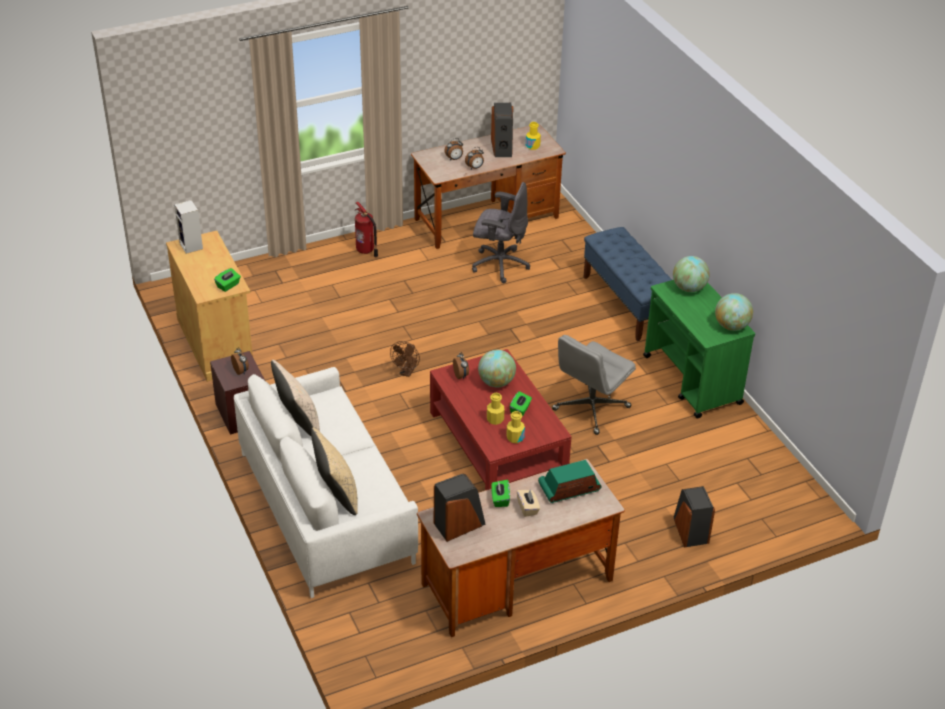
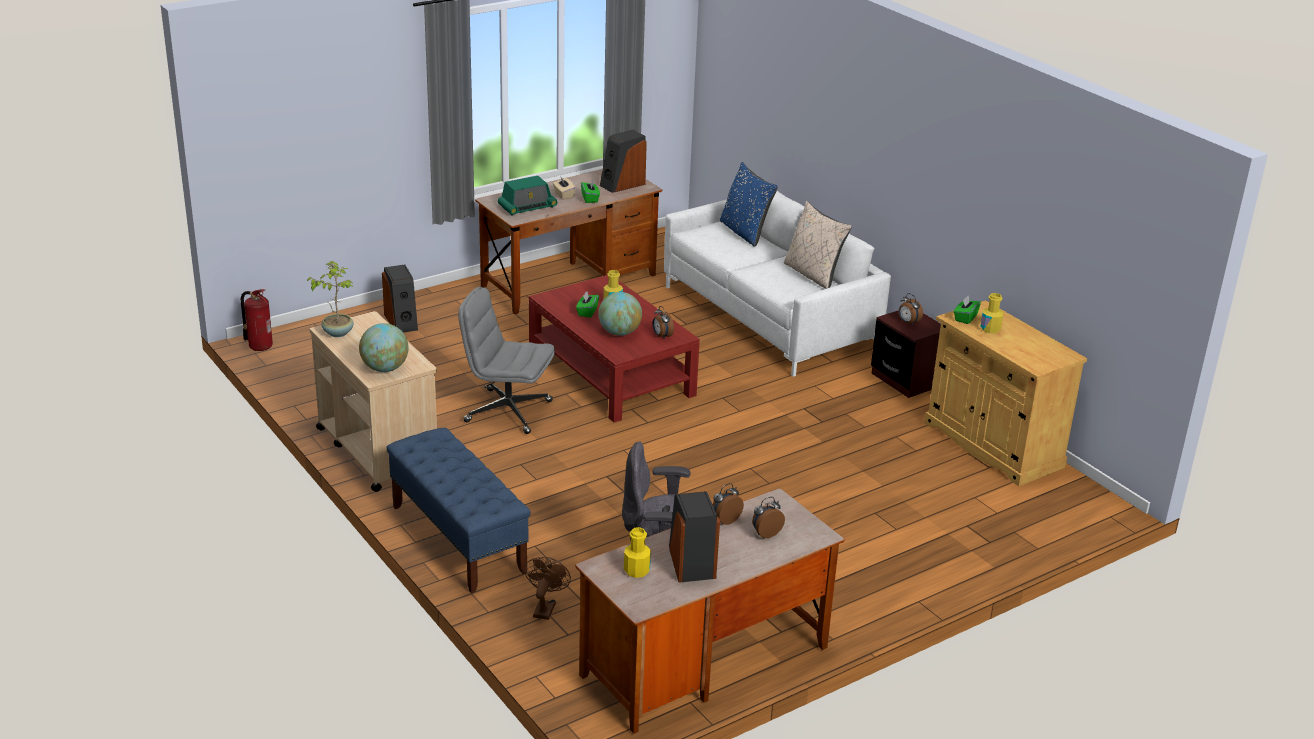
camera: 170 degrees right, 10 degrees down
(192, 246) = (1049, 355): speaker -> none
(337, 494) = (744, 232): beige pillow -> blue pillow
(365, 250) = (876, 585): fire extinguisher -> fire extinguisher (259, 346)
(406, 372) = (740, 432): brown fan -> brown fan (545, 607)
(515, 438) = (588, 291): yellow bottle -> yellow bottle (990, 329)
(591, 409) = (507, 411): grey office chair -> grey office chair turned 105 degrees counterclockwise
(692, 380) = (377, 449): green cart -> beige cart
(731, 326) = (337, 332): globe -> potted plant

